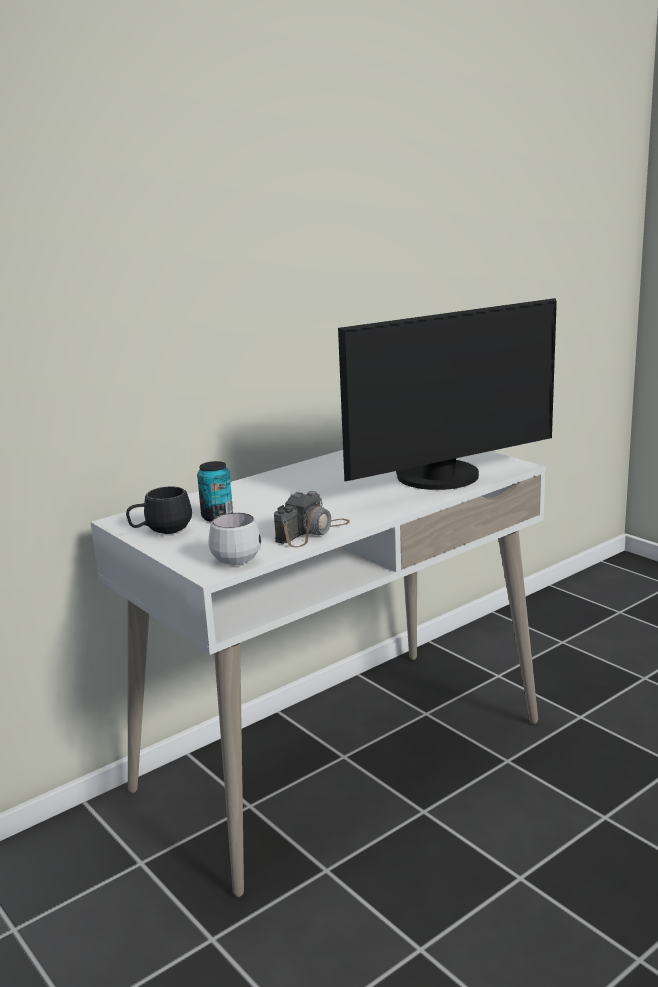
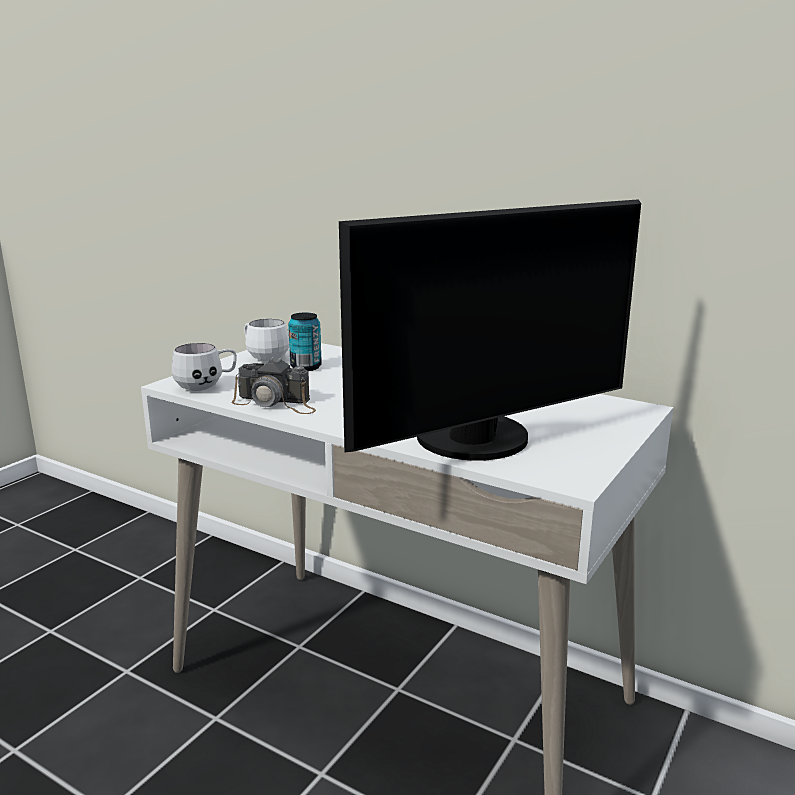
camera: 70 degrees right, 0 degrees up
(161, 532) = (263, 356): black mug -> white mug
(443, 478) = (480, 442): monitor -> monitor turned 75 degrees counterclockwise

